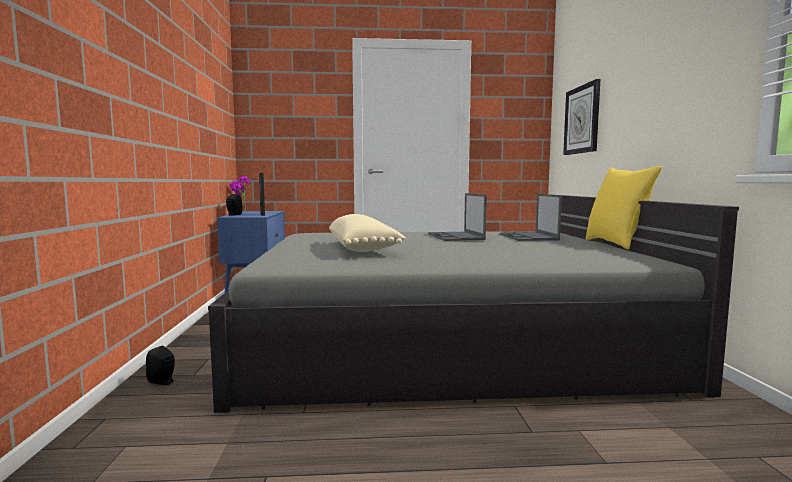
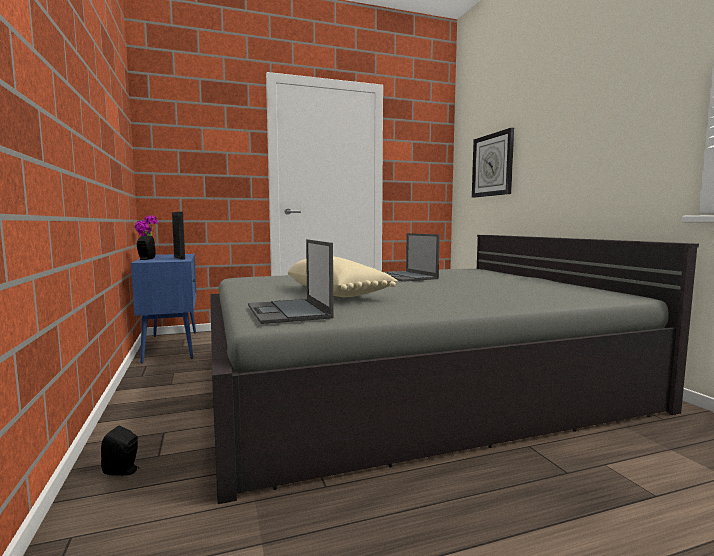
camera: 15 degrees left, 0 degrees up
(529, 237) = (470, 275): laptop -> laptop (289, 312)
(616, 244) = (554, 279): yellow pillow -> none

